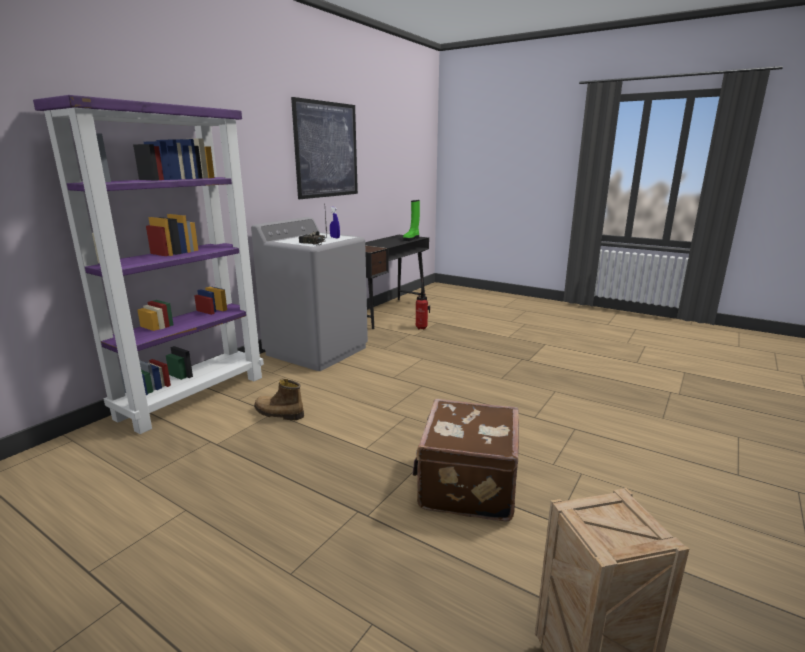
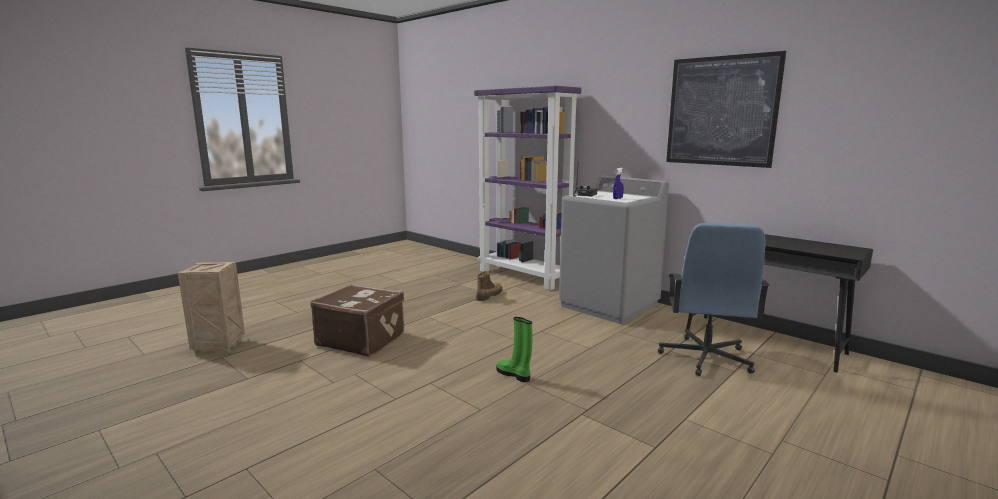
camera: 100 degrees right, 5 degrees down
(411, 239) = (824, 251): green boot -> green boot (514, 375)
(422, 327) = (705, 358): fire extinguisher -> blue office chair

